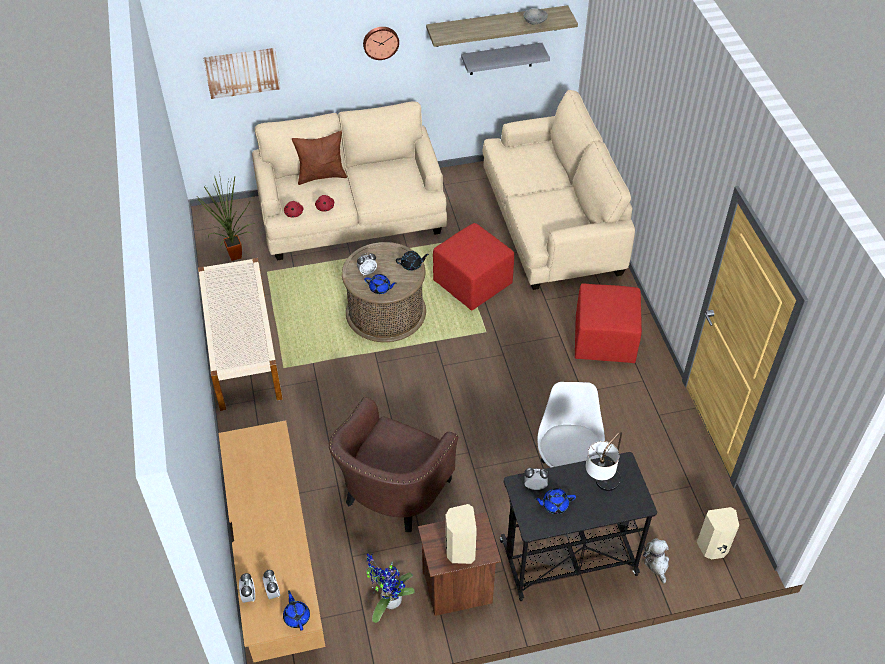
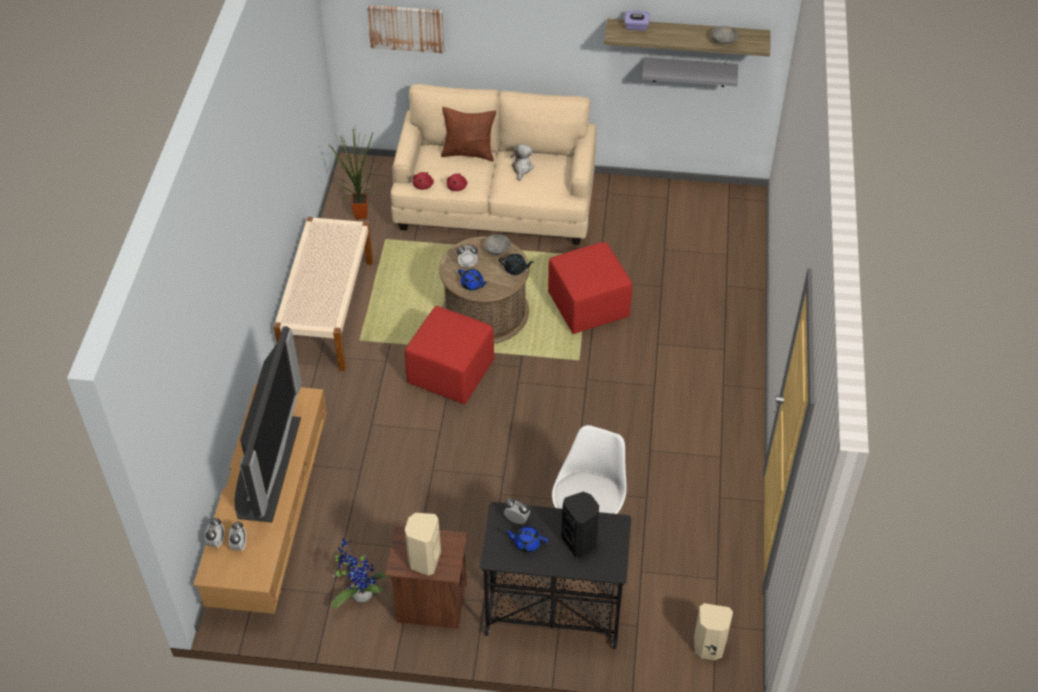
camera: 20 degrees right, 0 degrees up
(265, 508) = (267, 466): none -> television
(297, 616) = (251, 574): blue teapot -> none
(380, 42) = (555, 27): wall clock -> none
(388, 252) = (497, 250): none -> grey bowl
(392, 494) = (409, 494): brown armchair -> none
(455, 26) = (636, 27): none -> purple tissue box
(551, 225) = (703, 266): beige sofa -> none
(600, 488) = (580, 541): table lamp -> black speaker
(605, 341) = (700, 404): red ottoman -> red ottoman (451, 374)
(656, 563) = (642, 644): plush toy -> plush toy (522, 168)

